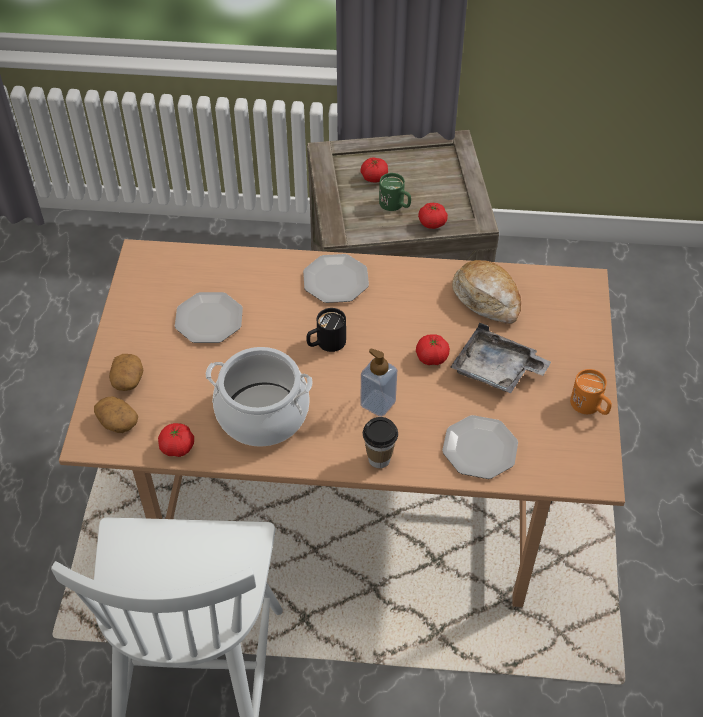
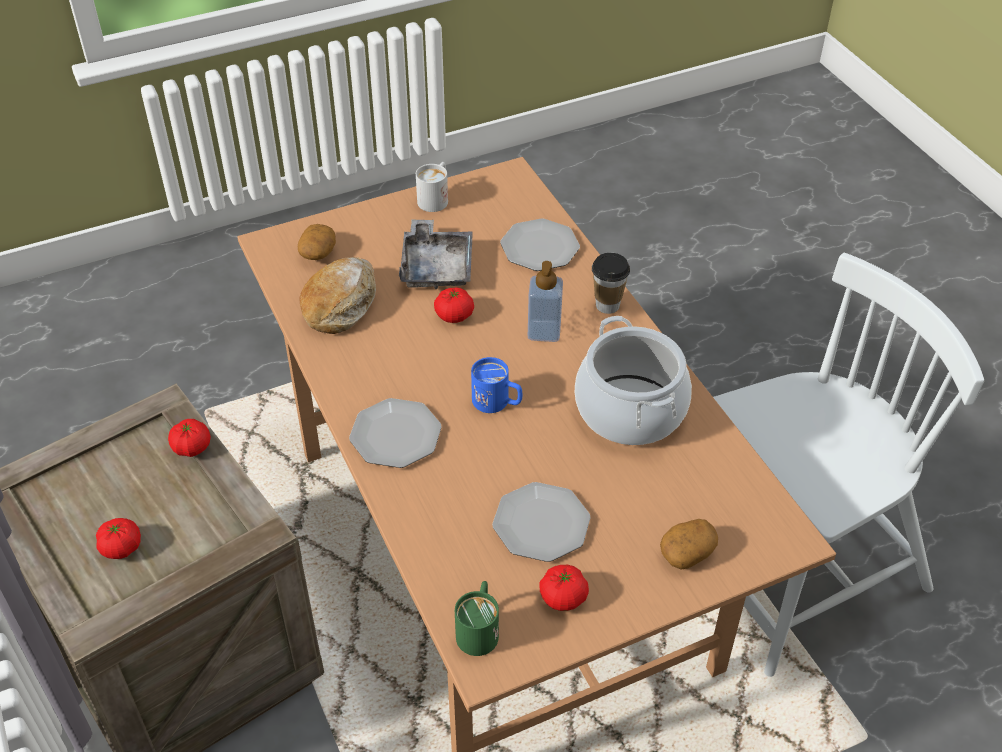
camera: 120 degrees left, 5 degrees down
(117, 422) = (746, 528): potato -> potato (318, 253)
(177, 447) = (728, 458): tomato -> tomato (563, 597)
(325, 343) = (497, 403): black mug -> blue mug
(395, 205) = (170, 501): green mug -> green mug (479, 628)
(590, 407) = (435, 198): orange mug -> white mug

